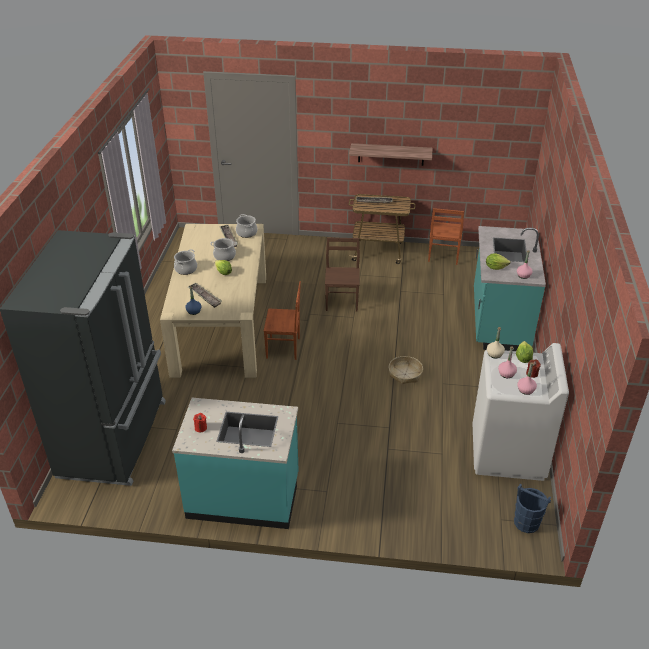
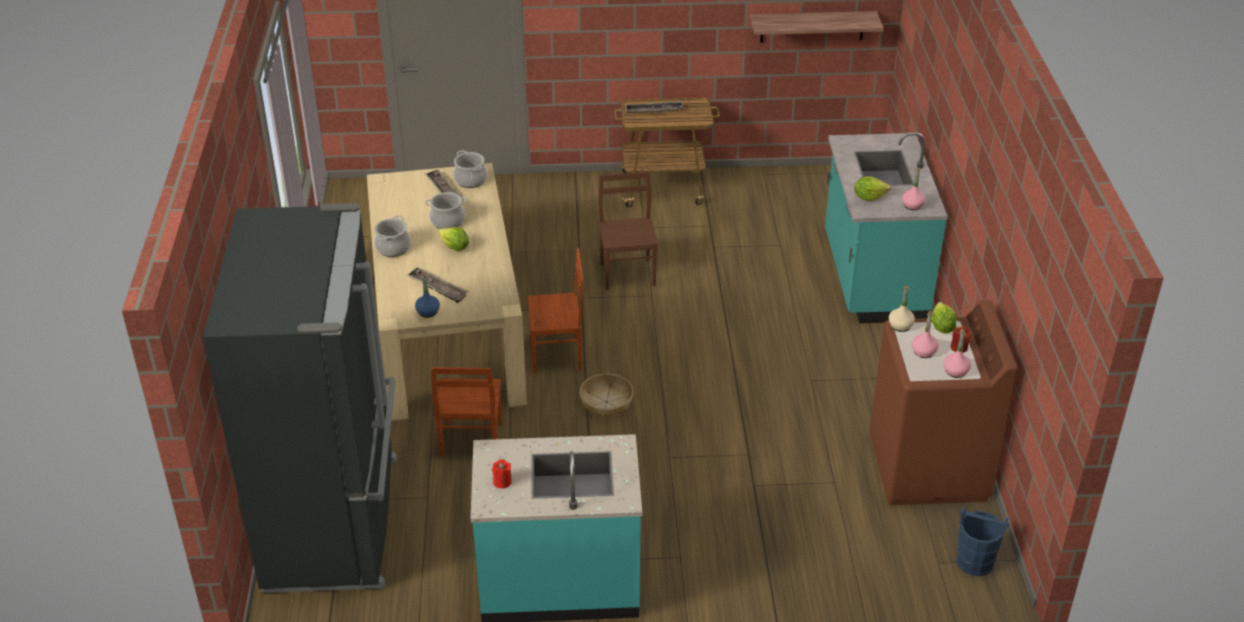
camera: 10 degrees left, 0 degrees up
(391, 154) = (674, 34): shelf -> shelf (812, 26)
(405, 374) = (752, 373): basket -> basket (606, 402)
(443, 256) = (765, 185): brown chair -> brown chair (470, 441)
(508, 453) = (928, 469): white washing machine -> brown washing machine

